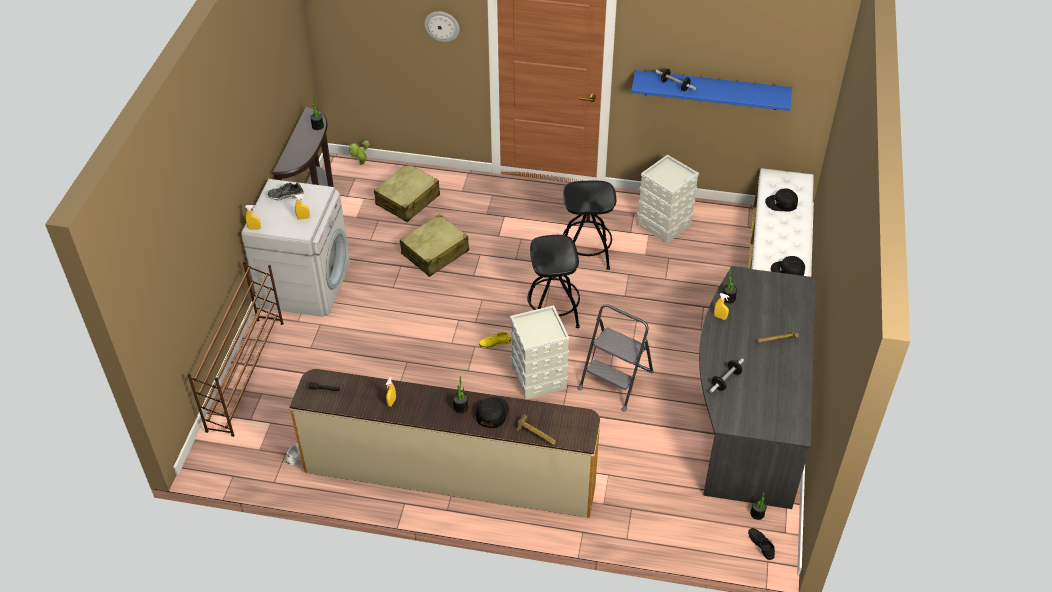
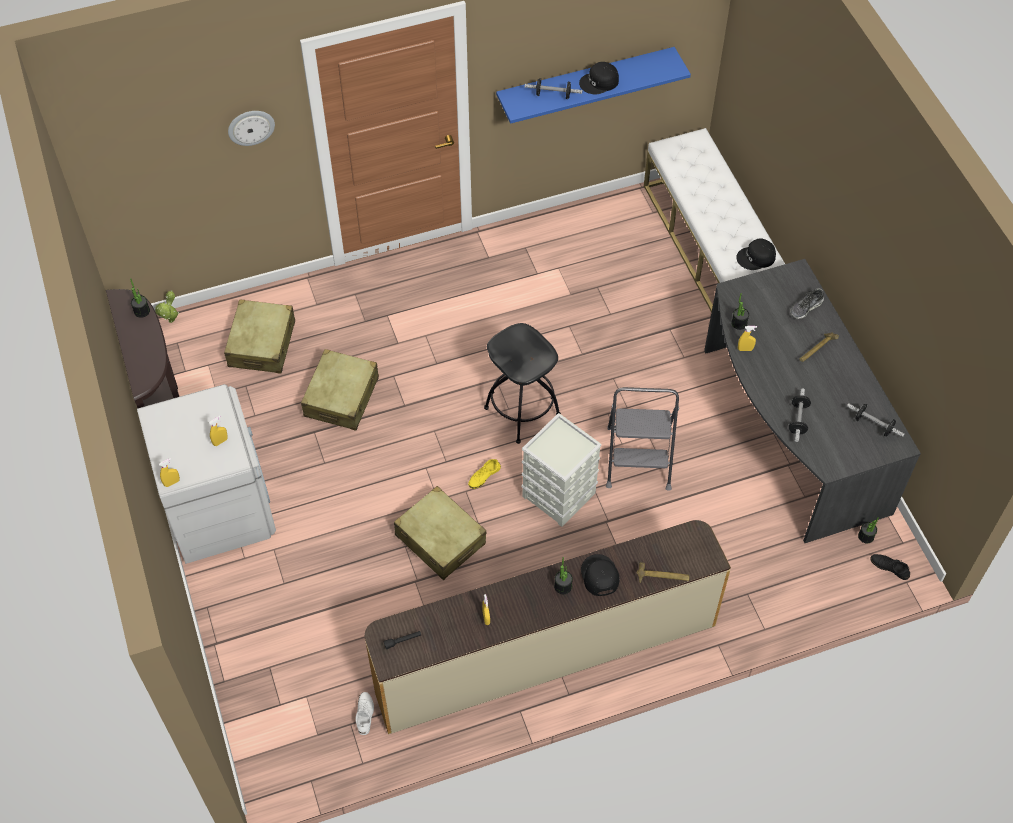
camera: 30 degrees left, 10 degrees up
(246, 375) = (234, 653): brown shoe rack -> none
(286, 195) = (177, 422): shoe -> shoe (806, 308)
(434, 368) = (440, 539): none -> beige suitcase
(586, 255) = (509, 322): black stool -> none
(664, 225) = (567, 248): grey storage box -> none
(781, 203) = (699, 178): black cap -> black cap (599, 82)
(785, 410) = (873, 425): none -> dumbbell

